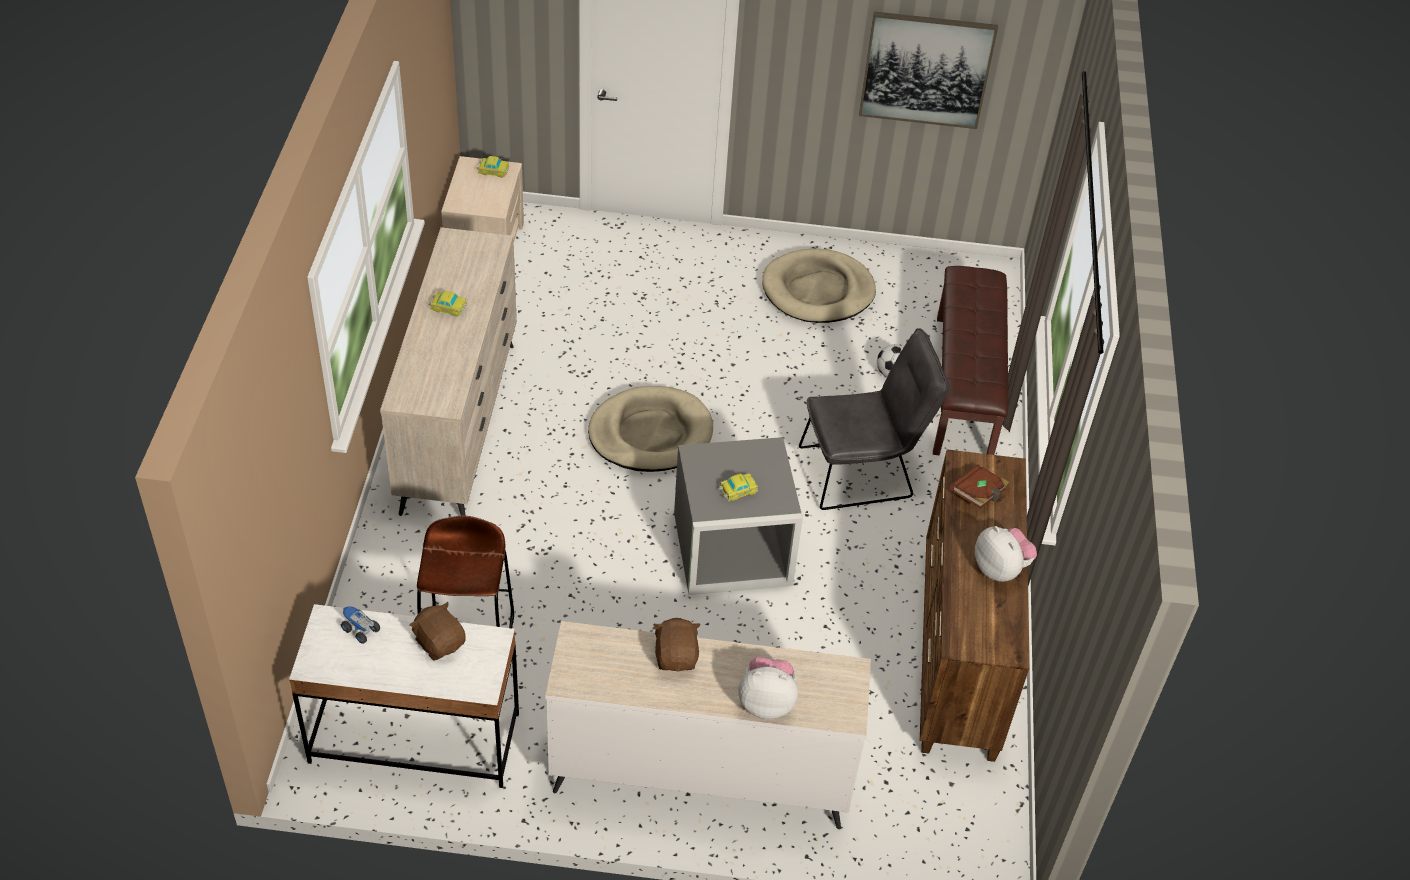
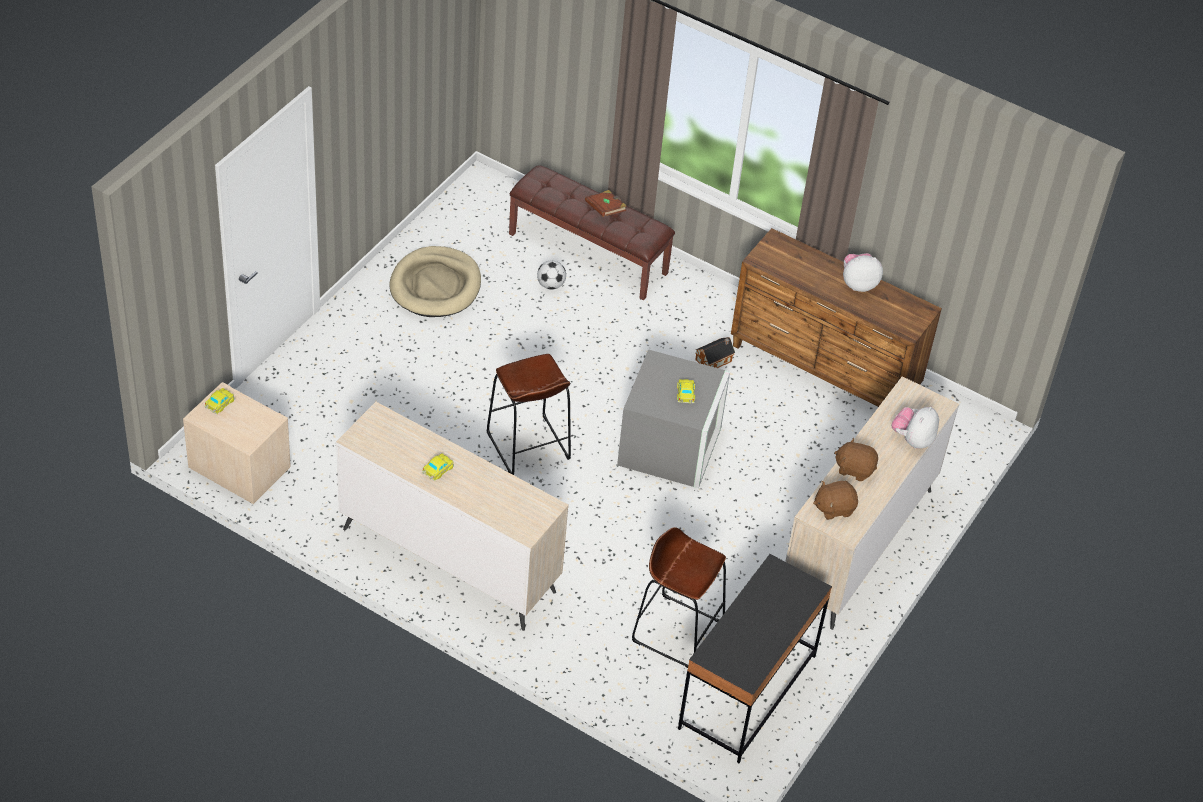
camera: 65 degrees left, 0 degrees up
(360, 630) = (727, 640): toy truck -> none
(414, 738) = (747, 692): white desk -> black desk
(440, 642) = (761, 598): brown plush toy -> brown plush toy (834, 508)
(650, 433) = (528, 446): beige dog bed -> brown stool
(863, 471) = (637, 344): grey chair -> none
(892, 546) = (715, 360): none -> toy house
(926, 69) = (415, 74): picture -> none
(978, 495) = (791, 265): brown book -> brown book (605, 210)

